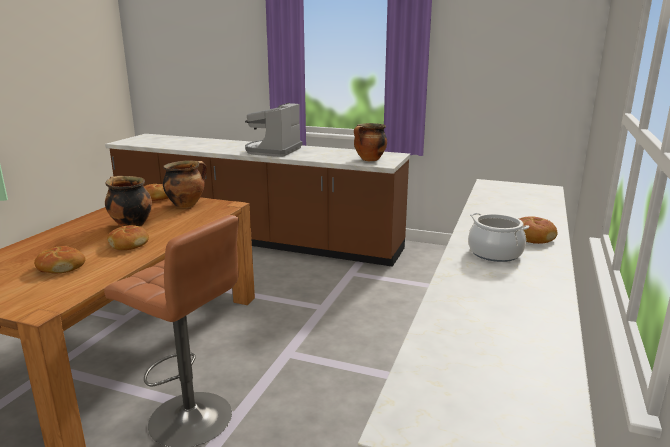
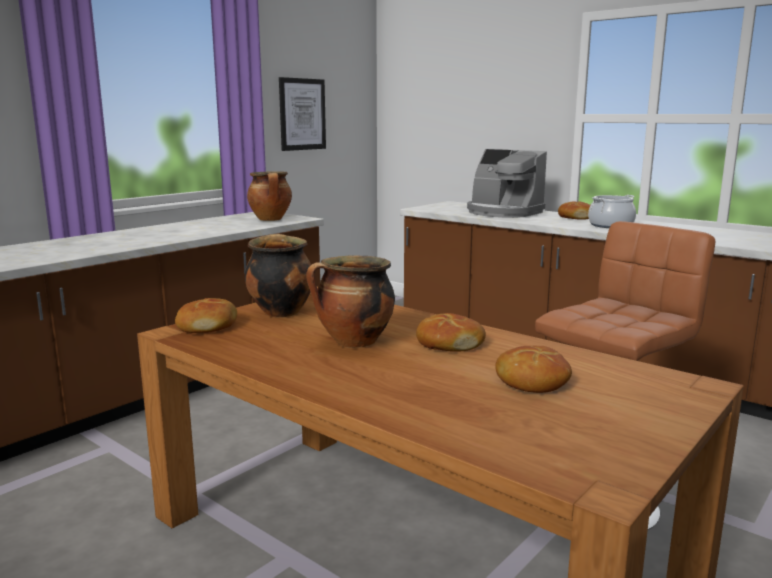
camera: 70 degrees left, 5 degrees down
(273, 151) = (130, 239): coffee machine -> coffee machine (503, 212)
(484, 79) = (302, 114): none -> picture

